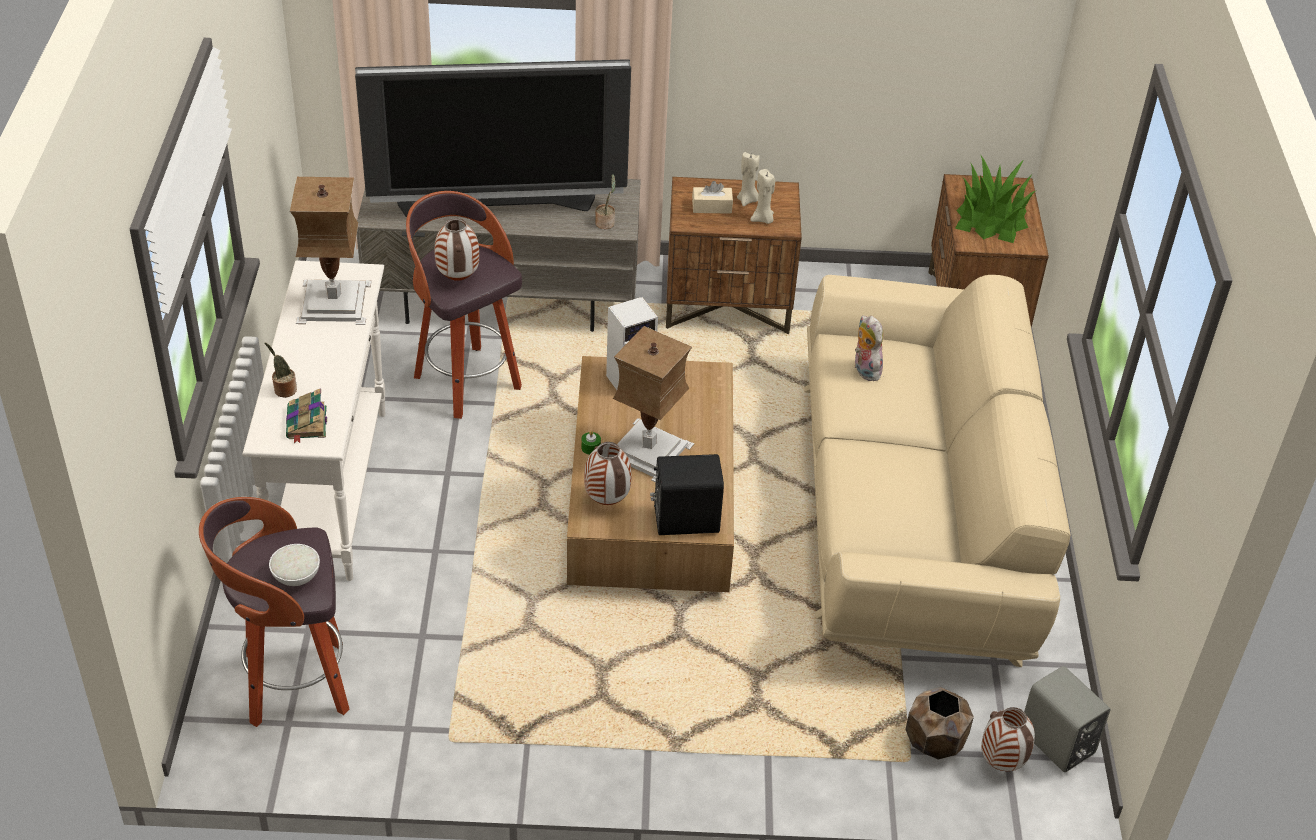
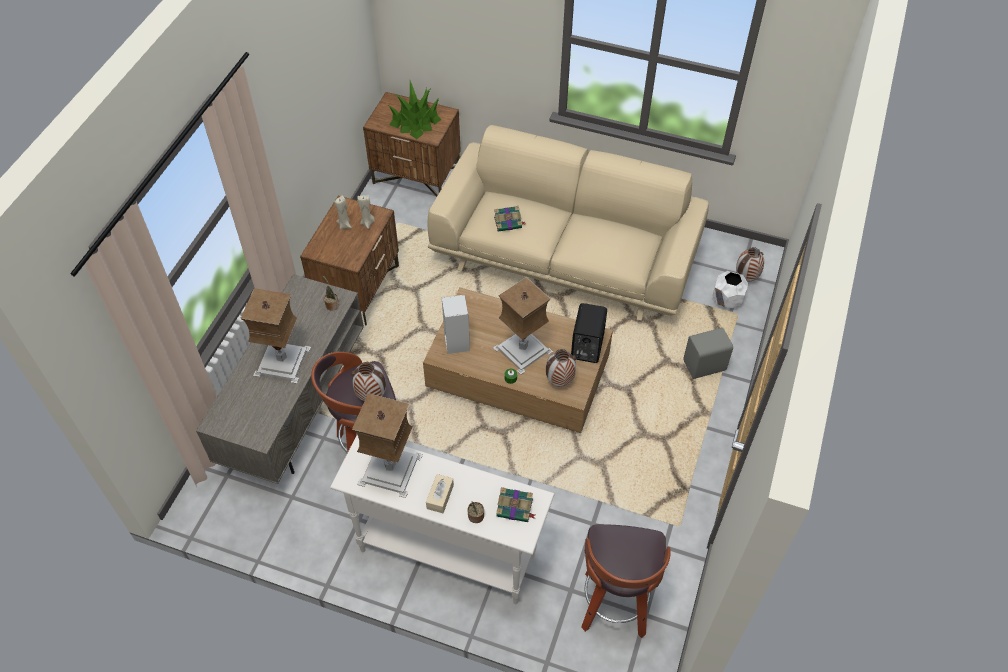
camera: 70 degrees left, 10 degrees up
(296, 577) = (637, 546): white bowl -> none
(498, 204) = (281, 360): television -> table lamp
(711, 207) = (343, 244): beige tissue box -> beige tissue box (440, 497)
(864, 370) = (508, 222): plush toy -> book
(934, 742) = (727, 300): brown planter -> white planter
(1056, 744) = (738, 253): grey speaker -> grey speaker (705, 366)

